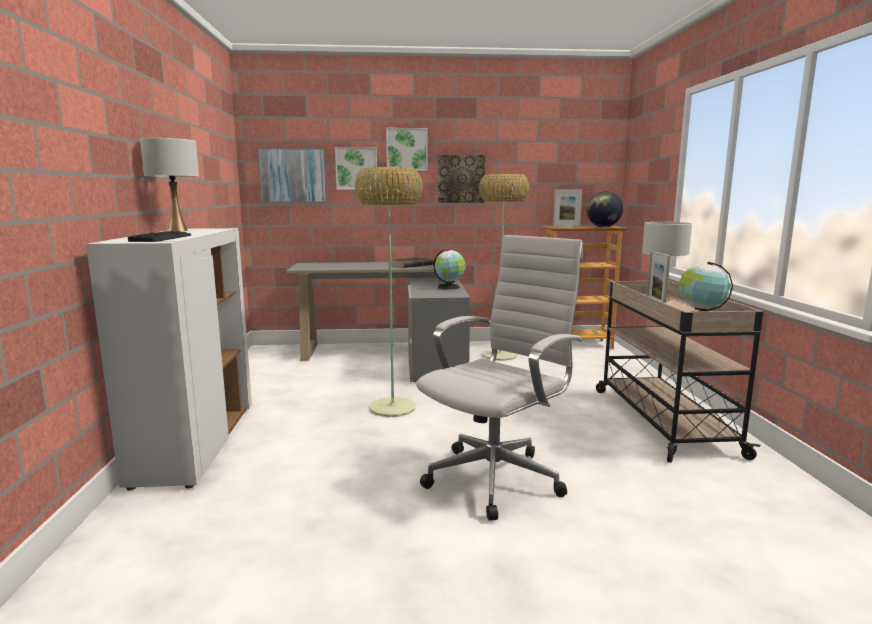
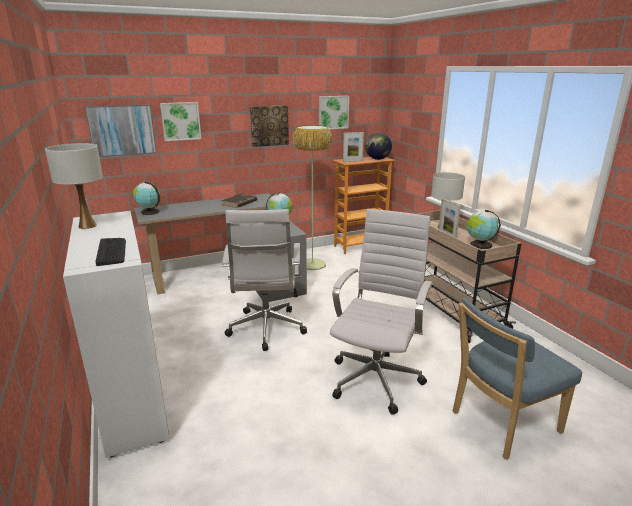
camera: 20 degrees left, 10 degrees up
(306, 265) = (149, 212): none -> globe
(392, 407) = (266, 330): floor lamp -> white office chair
(407, 149) = (223, 102): picture -> picture (333, 112)
(659, 569) = (501, 423): none -> blue chair

